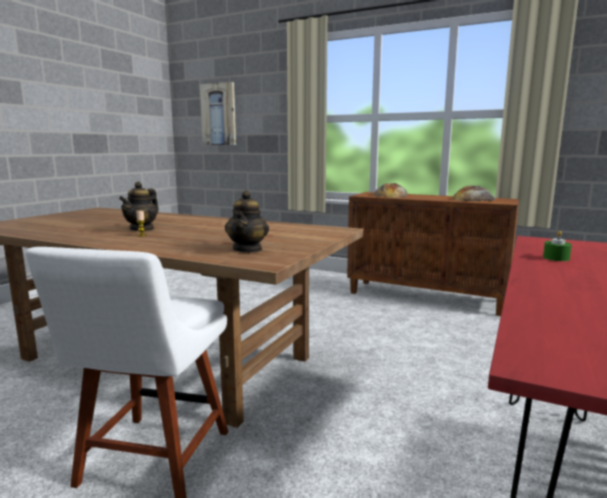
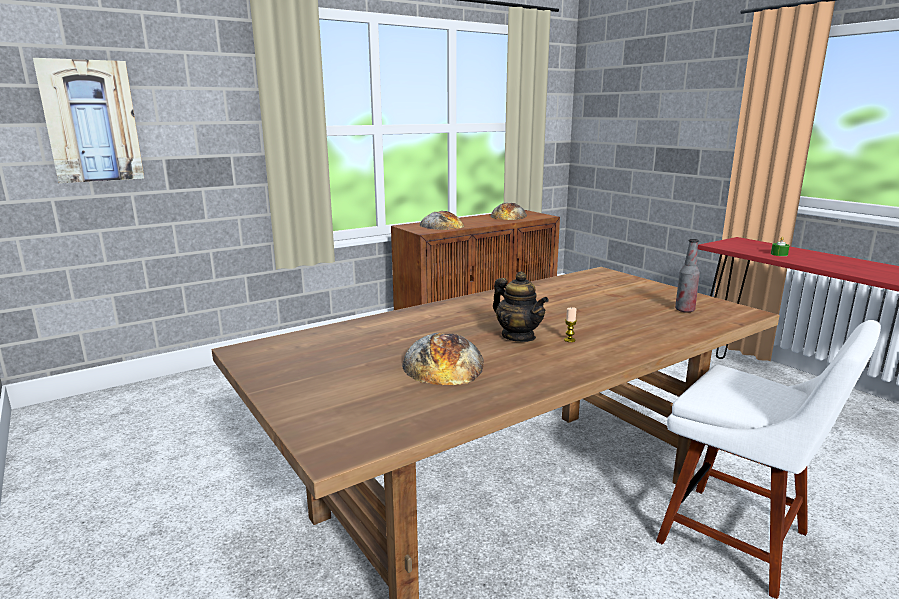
camera: 60 degrees left, 5 degrees up
(87, 225) = (443, 364): none -> bread
(248, 249) = (684, 310): teapot -> bottle

